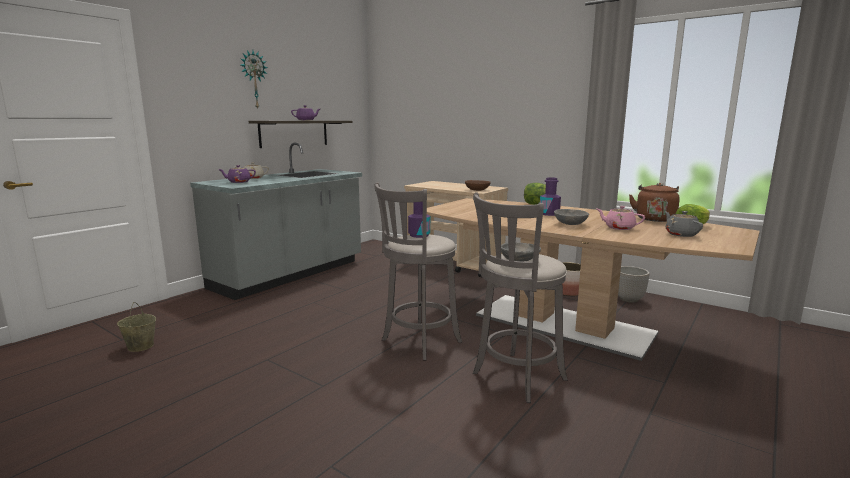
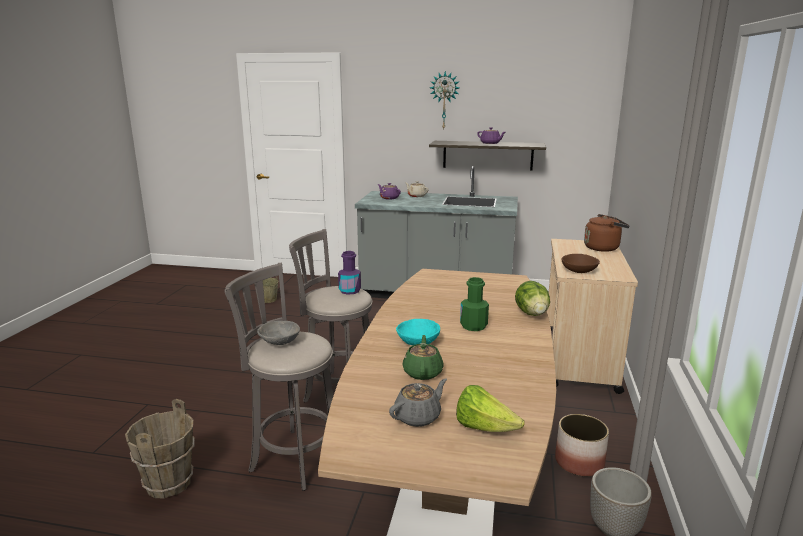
camera: 65 degrees right, 5 degrees up
(529, 455) = (168, 483): none -> brown bucket
(549, 214) = (473, 326): purple bottle -> green bottle
(569, 224) = (418, 342): grey bowl -> turquoise bowl
(619, 228) = (423, 372): pink teapot -> green teapot
(654, 219) = (525, 397): brown kettle -> brown kettle (603, 248)

